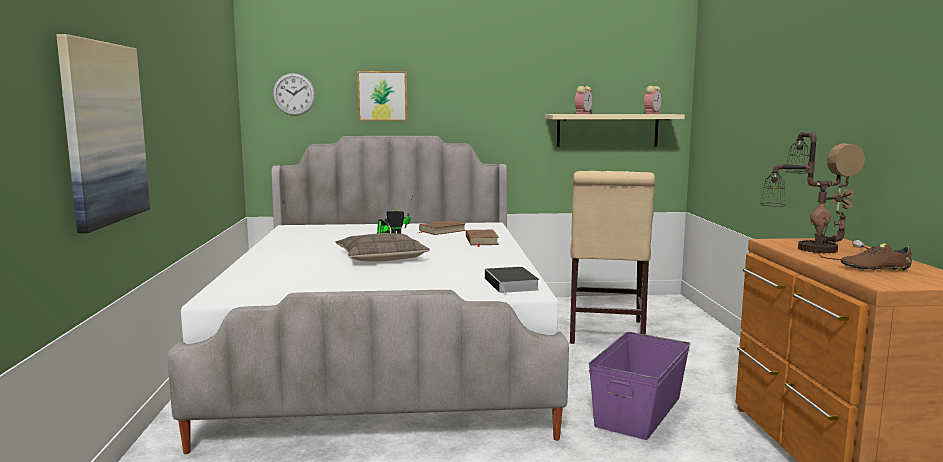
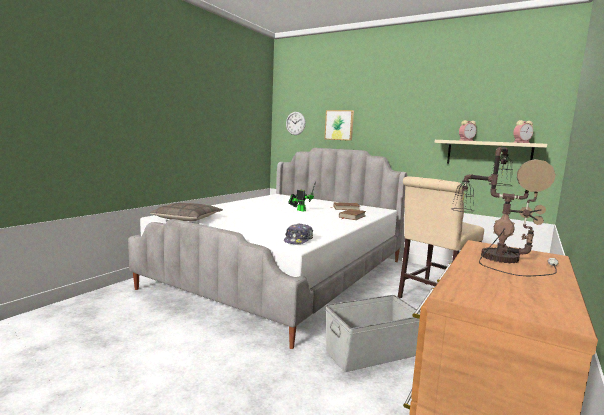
camera: 35 degrees right, 0 degrees up
(103, 133) = (121, 130): picture -> none
(381, 257) = (275, 214): pillow -> pillow (188, 218)
(512, 284) = (298, 240): book -> cap
(639, 411) = (371, 353): purple storage box -> grey storage box
(875, 269) = (498, 282): brown shoe -> none

